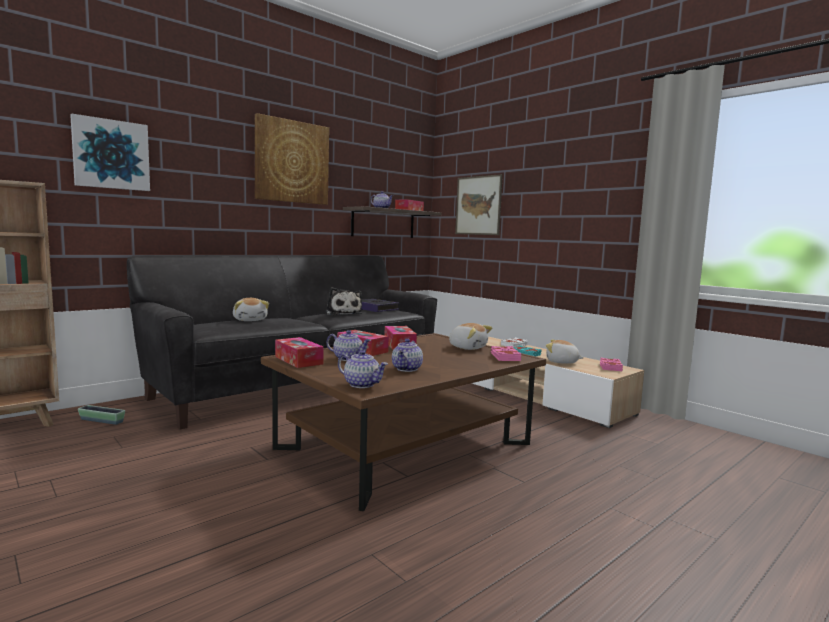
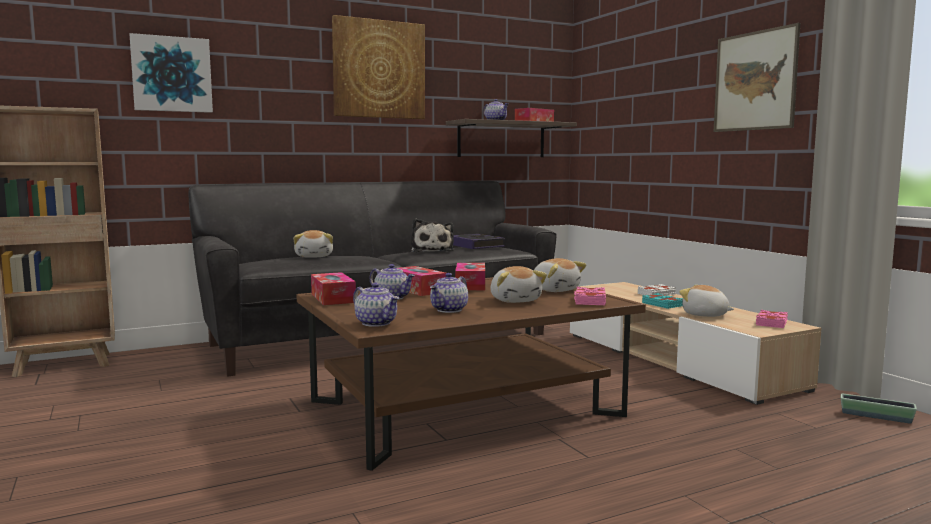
camera: 15 degrees right, 0 degrees up
(102, 421) = (156, 364): planter -> planter (876, 416)
(449, 358) = (515, 300): none -> plush toy
(478, 205) = (623, 110): picture -> picture (755, 81)

